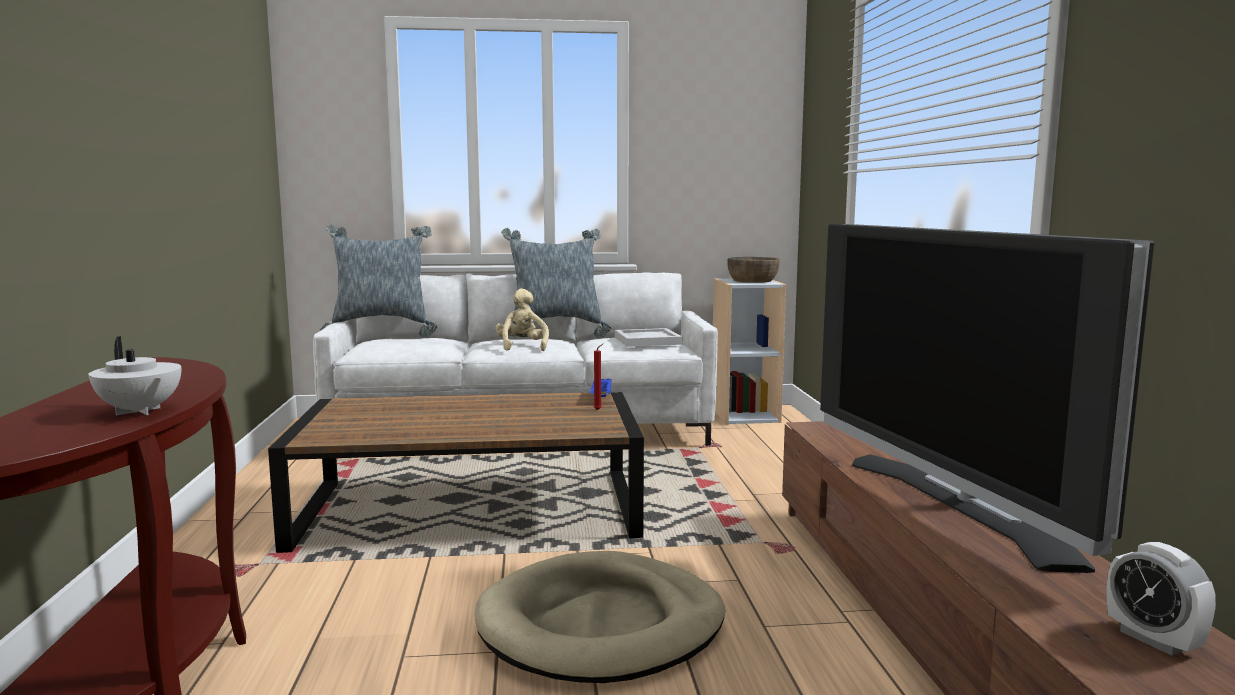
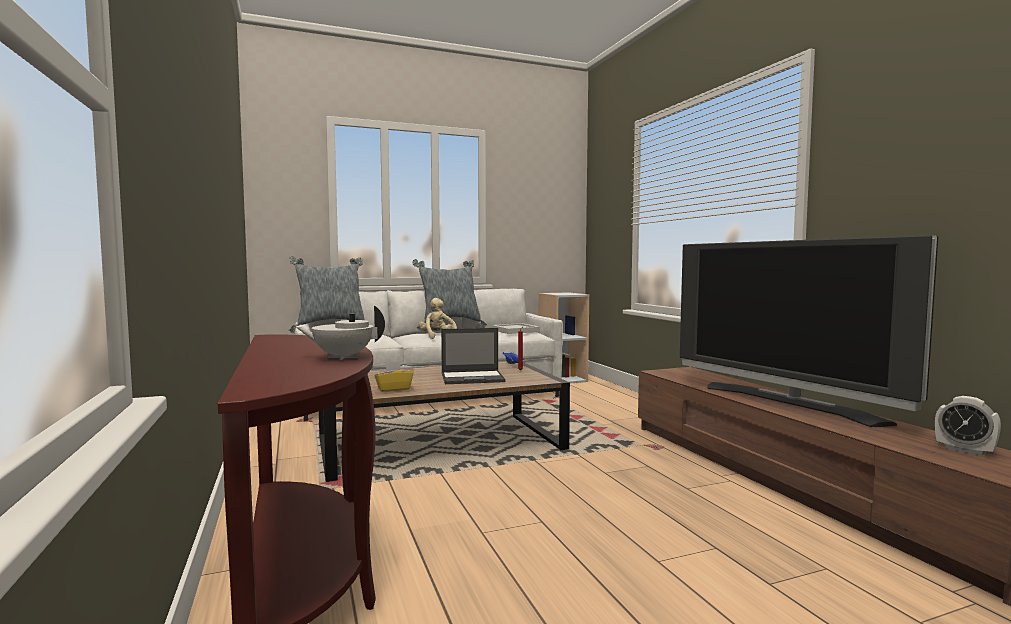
camera: 15 degrees left, 5 degrees down
(139, 411) = (342, 357): white teapot -> white teapot turned 150 degrees clockwise
(382, 431) = (393, 389): none -> yellow tissue box
(512, 419) = (473, 378): none -> laptop
(601, 625) = (592, 499): beige dog bed -> none
(752, 280) = (565, 293): brown bowl -> none

